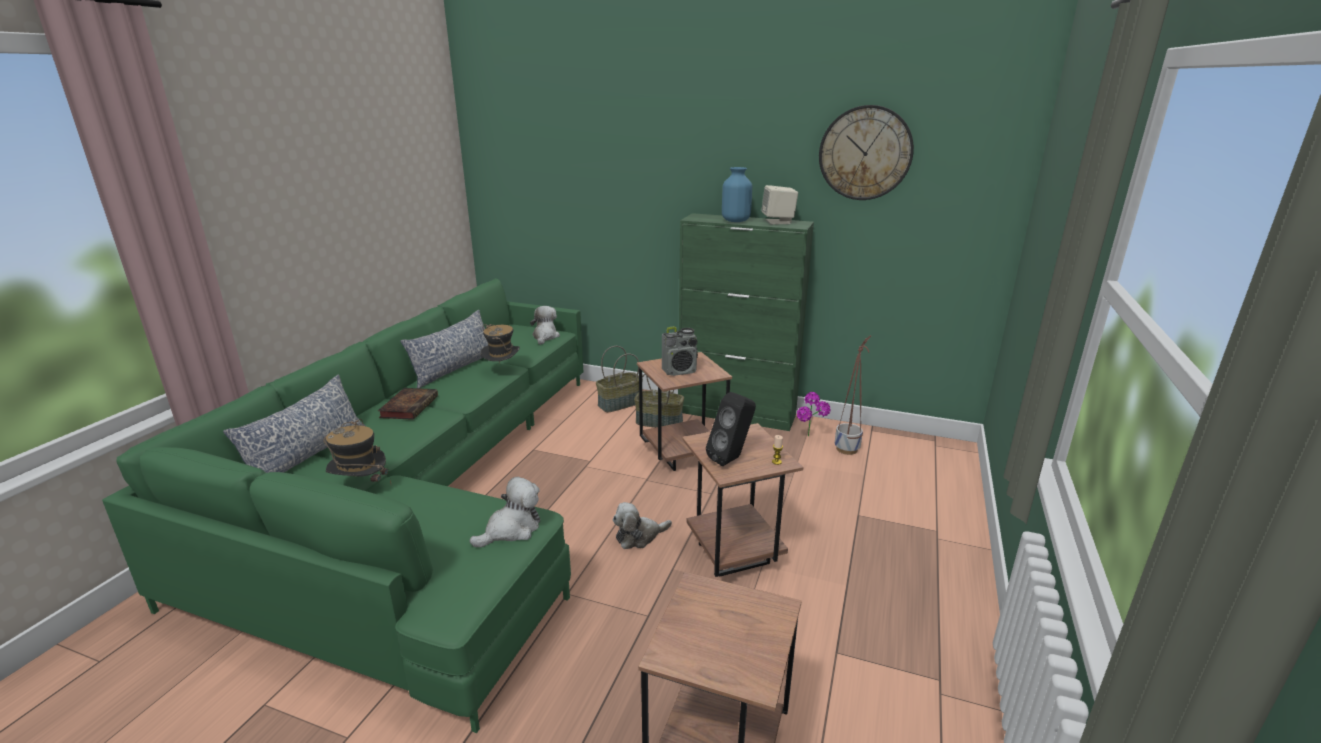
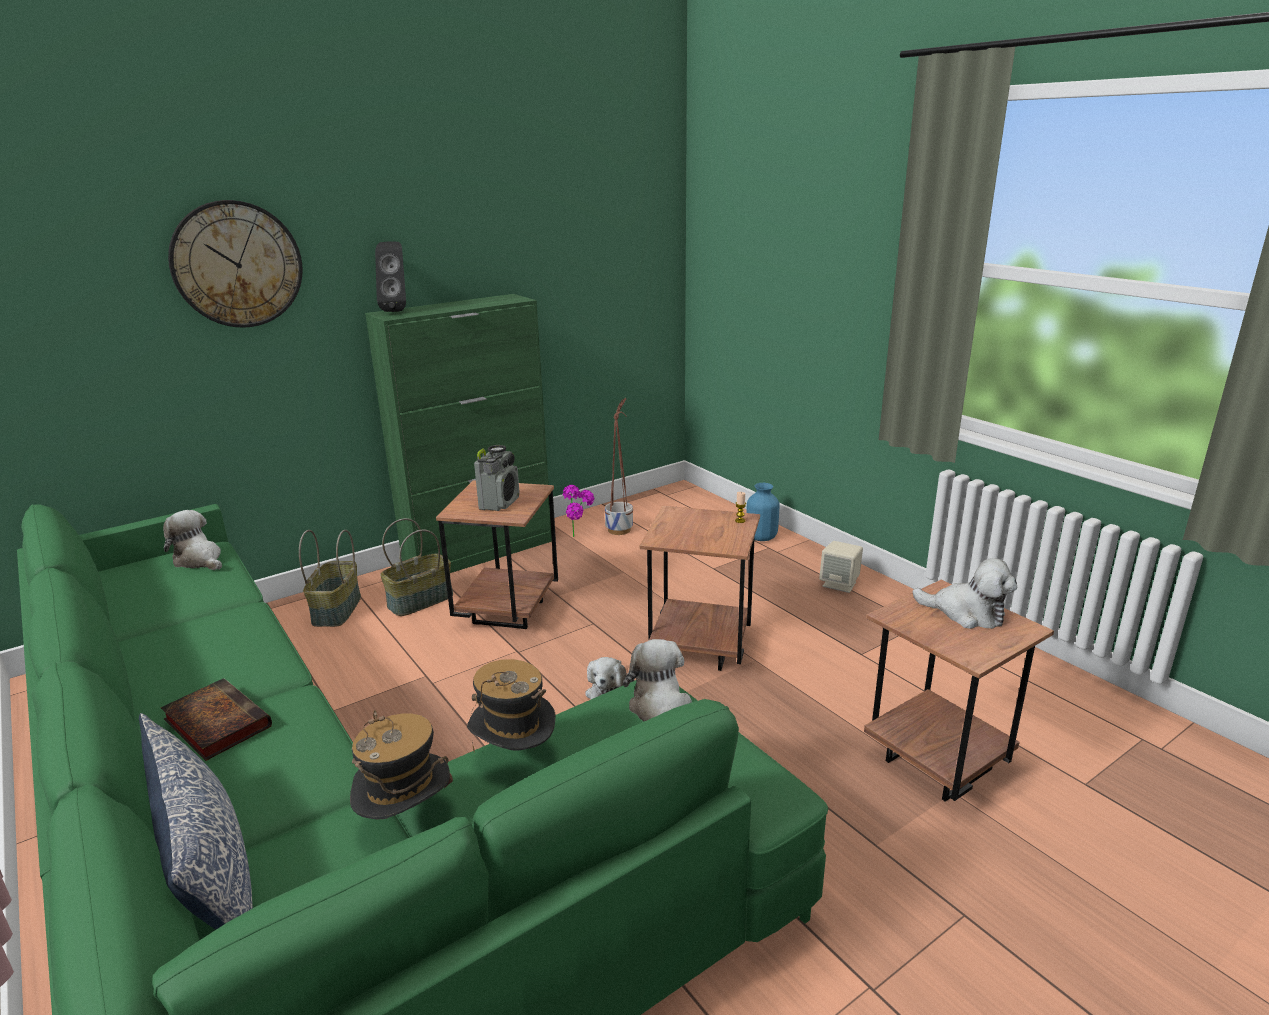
camera: 55 degrees left, 0 degrees up
(454, 368) = (155, 654): pillow -> none
(502, 371) = (245, 618): hat -> hat (515, 758)
(731, 459) = (711, 536): black speaker -> black speaker (397, 311)
(735, 220) = (443, 308): blue vase -> blue vase (760, 537)
(746, 632) = (966, 613): none -> plush toy
(778, 222) = (487, 300): beige speaker -> beige speaker (840, 584)
(865, 153) = (549, 207): wall clock -> wall clock (237, 264)

